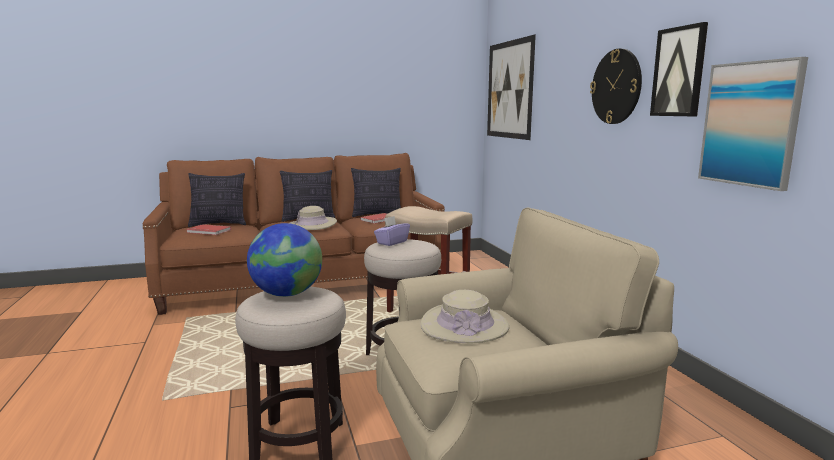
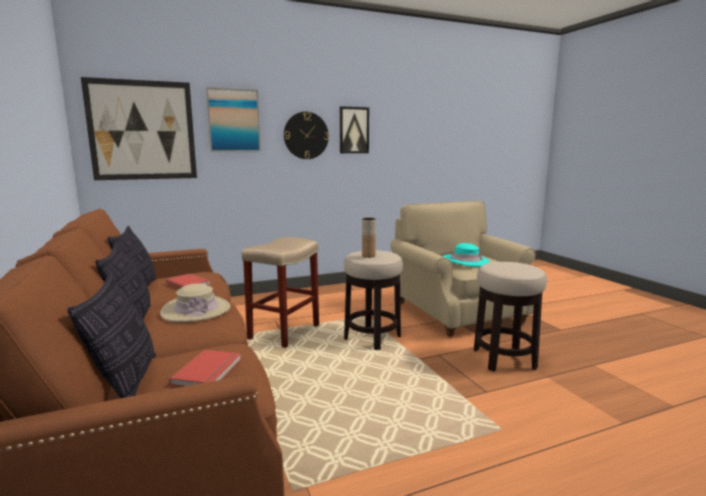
camera: 95 degrees left, 0 degrees up
(287, 294) = (508, 267): globe -> none
(391, 242) = (368, 256): purple tissue box -> brown vase
(464, 325) = (465, 261): beige hat -> turquoise hat
(750, 124) = (394, 156): picture -> picture (233, 120)

